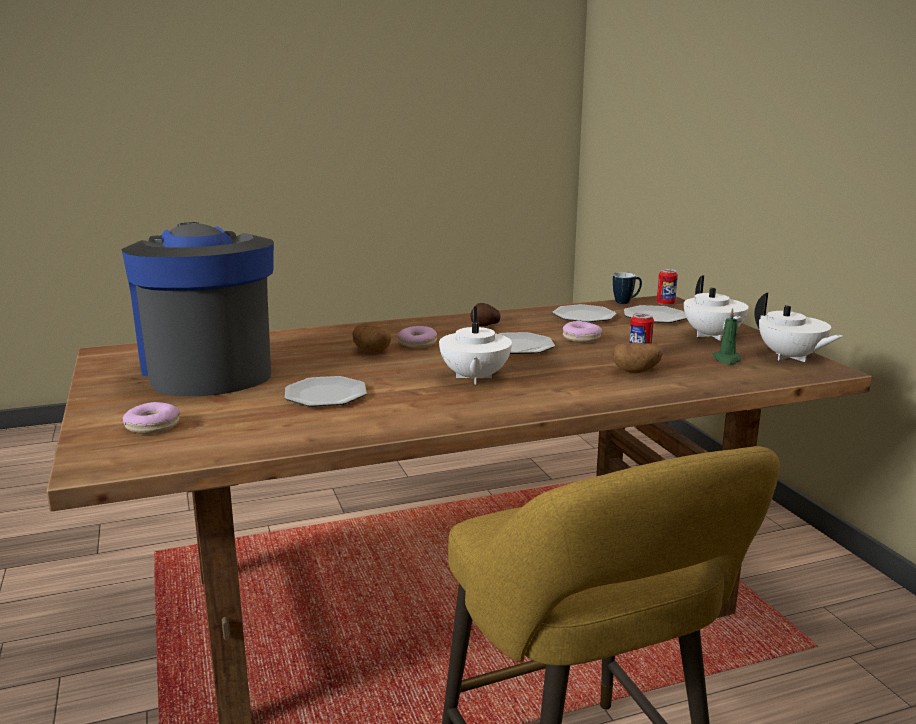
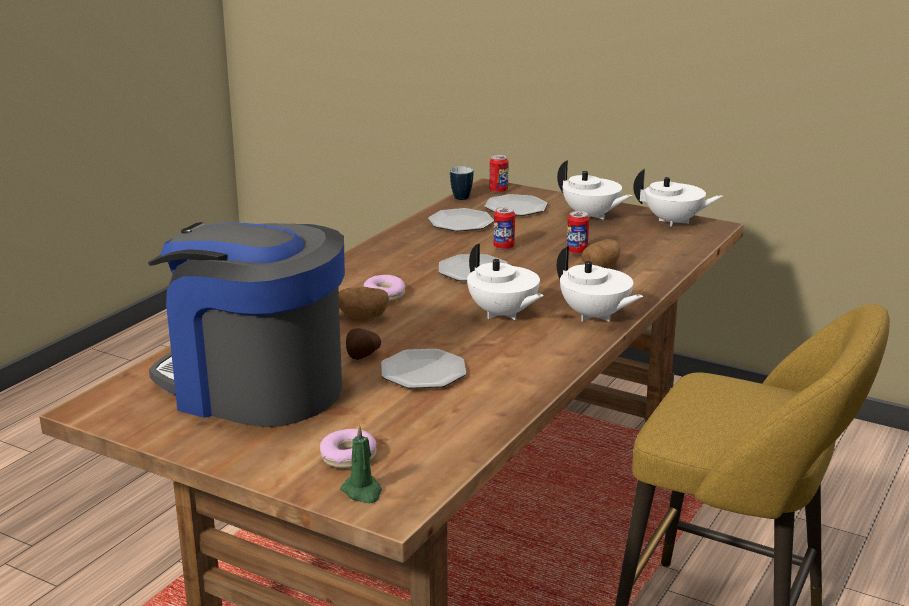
camera: 40 degrees left, 5 degrees up
(484, 326) = (400, 257): potato -> potato (362, 356)
(547, 401) = (595, 316): none -> white teapot
(581, 338) = (504, 247): donut -> can
(727, 359) = (639, 237): green candle -> green candle (362, 492)

